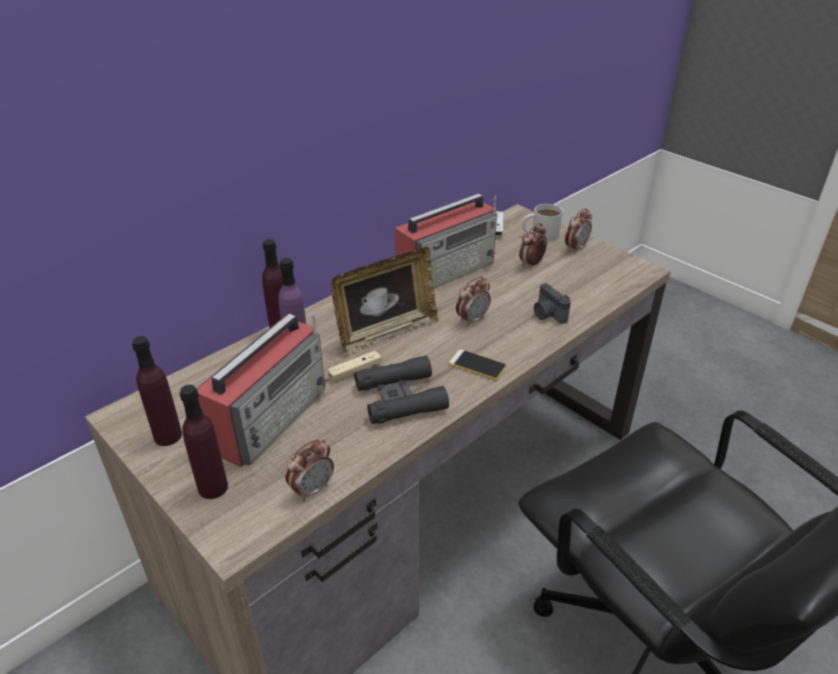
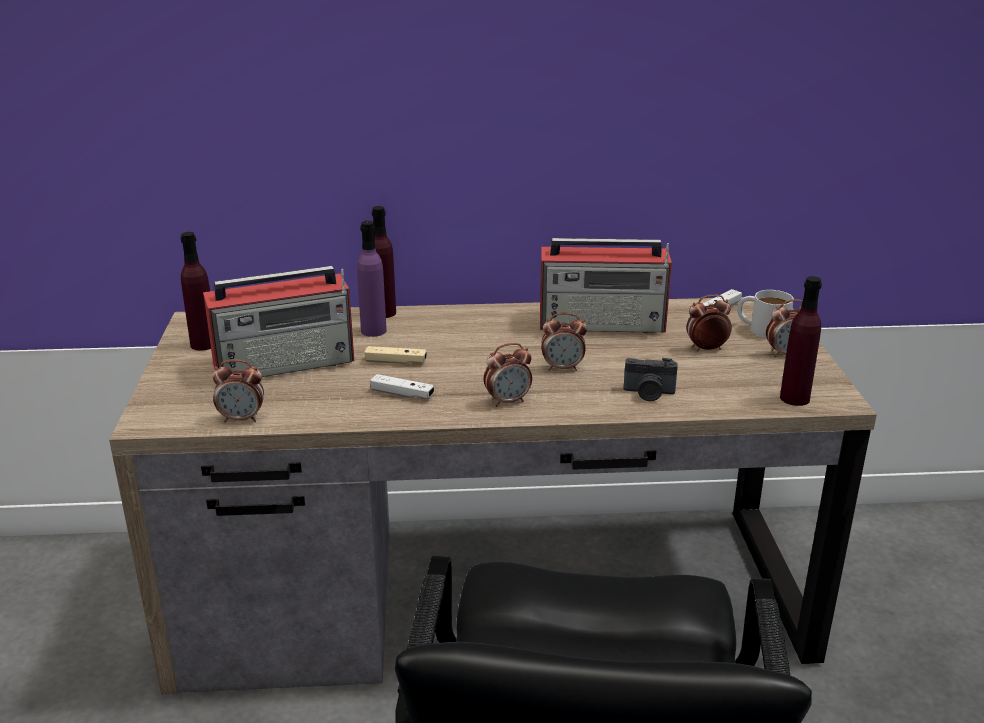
camera: 40 degrees right, 10 degrees down
(213, 487) = (183, 386): purple bottle -> purple bottle (794, 398)
(386, 333) = (466, 347): picture frame -> none
(400, 397) = (402, 394): black binoculars -> white game controller
(477, 365) = (508, 401): phone -> alarm clock
(547, 315) = (649, 393): camera -> camera turned 90 degrees counterclockwise

